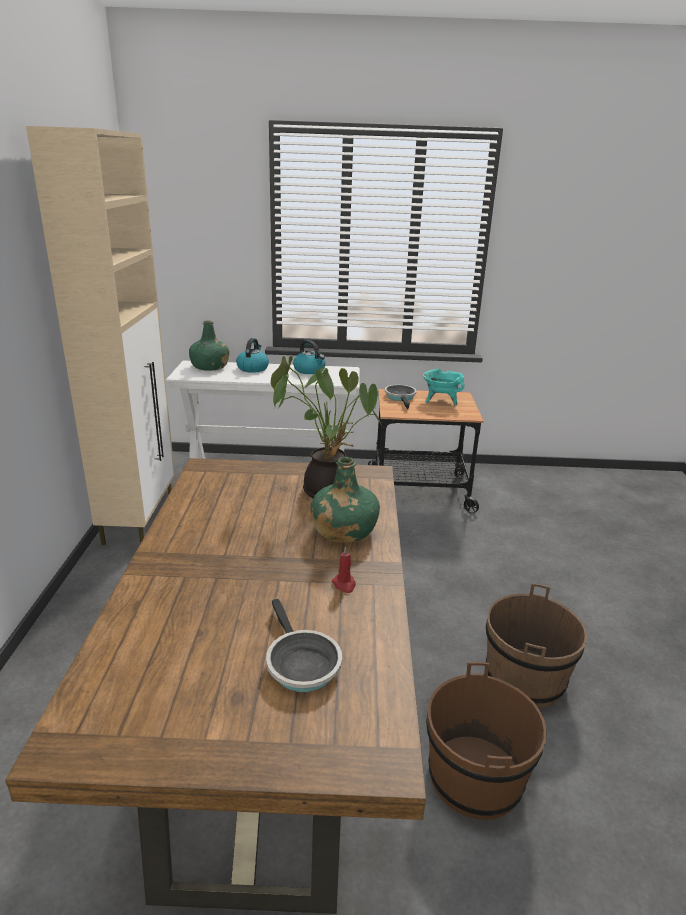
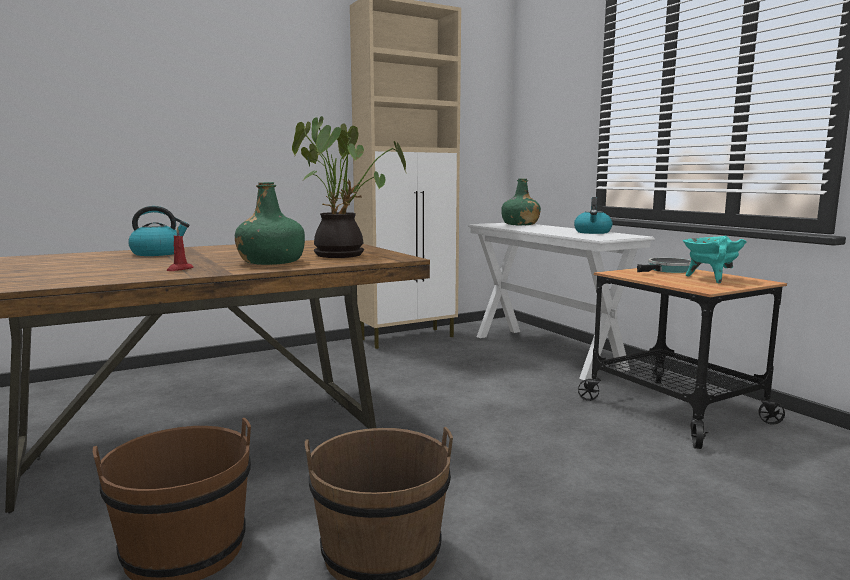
camera: 60 degrees right, 15 degrees down
(252, 368) = (549, 227): kettle -> kettle (158, 253)
(300, 663) = (60, 273): frying pan -> none

